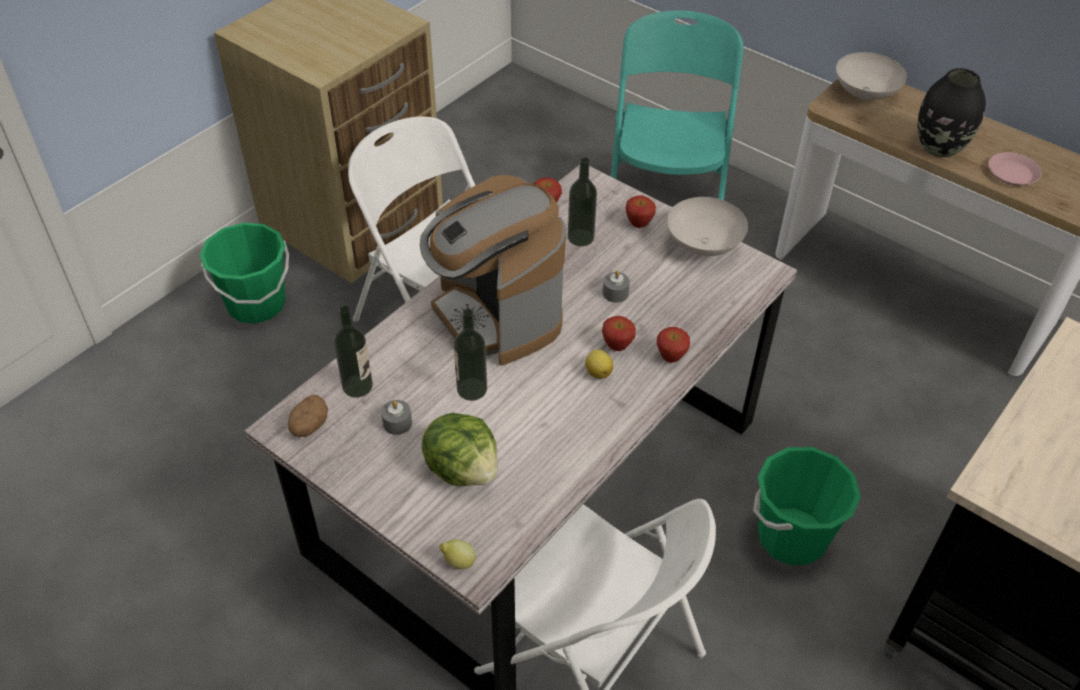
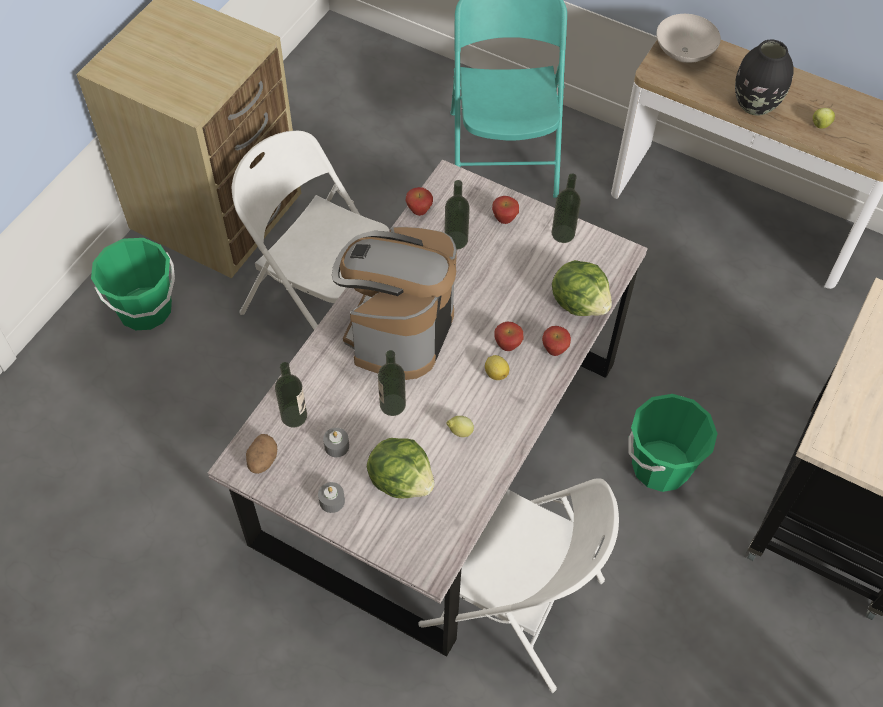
camera: 10 degrees left, 10 degrees up
(458, 562) = (416, 563): lemon -> lemon (459, 432)
(496, 316) = (398, 330): coffee machine -> coffee machine turned 60 degrees clockwise
(615, 293) = (496, 293): grey candle -> grey candle (332, 501)
(702, 245) = (563, 233): white bowl -> bottle
(709, 313) = (580, 302): none -> lettuce
(1012, 173) = (820, 125): pink plate -> apple

